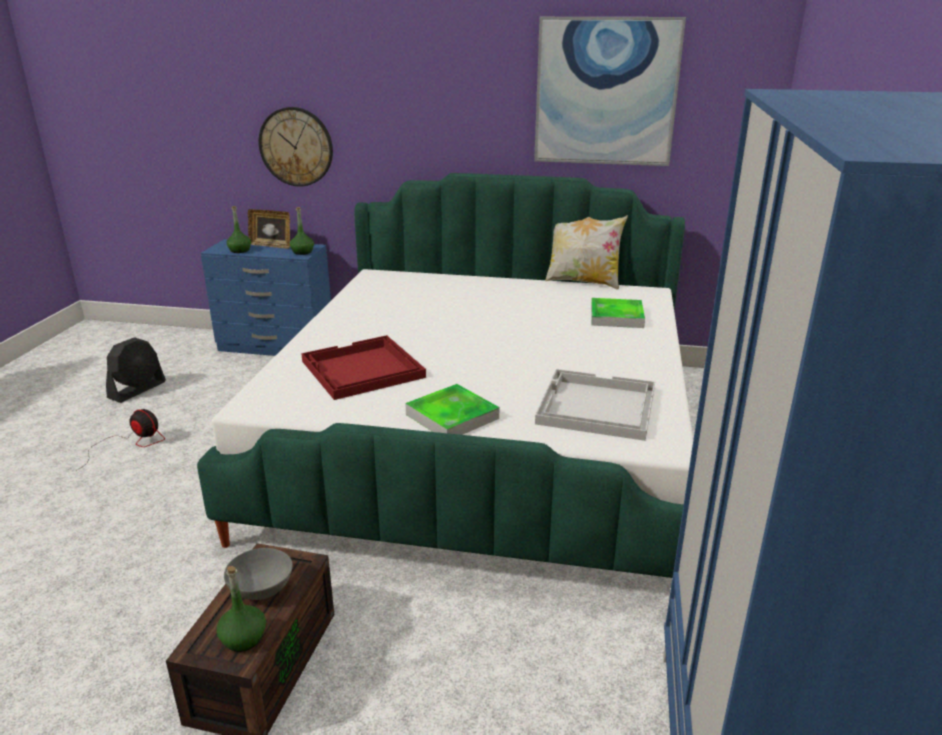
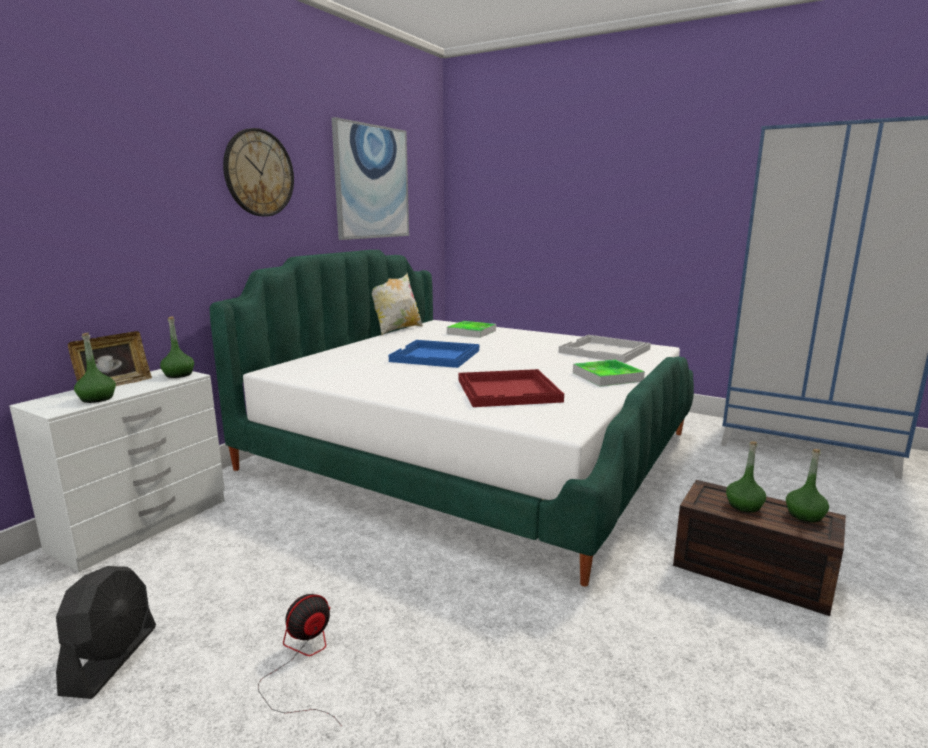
camera: 70 degrees left, 10 degrees down
(137, 390) = (111, 659): black fan -> black fan turned 45 degrees clockwise
(261, 589) = (743, 506): grey bowl -> green bottle
(276, 346) = (143, 524): blue dresser -> white dresser
(296, 147) = (116, 247): wall clock -> wall clock (259, 173)
(476, 319) = (436, 356): none -> blue tray

